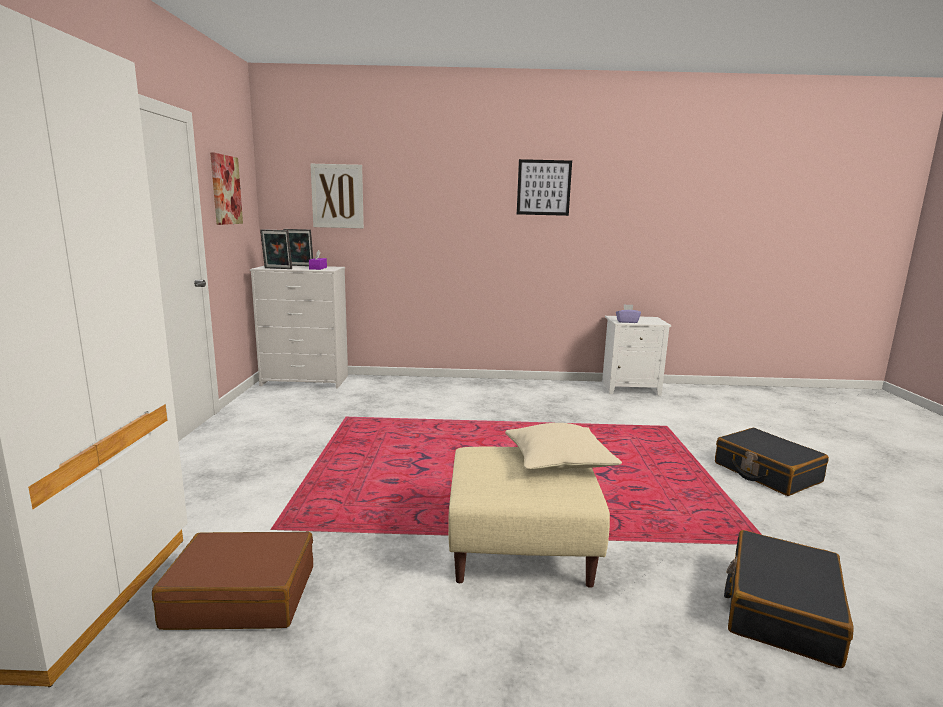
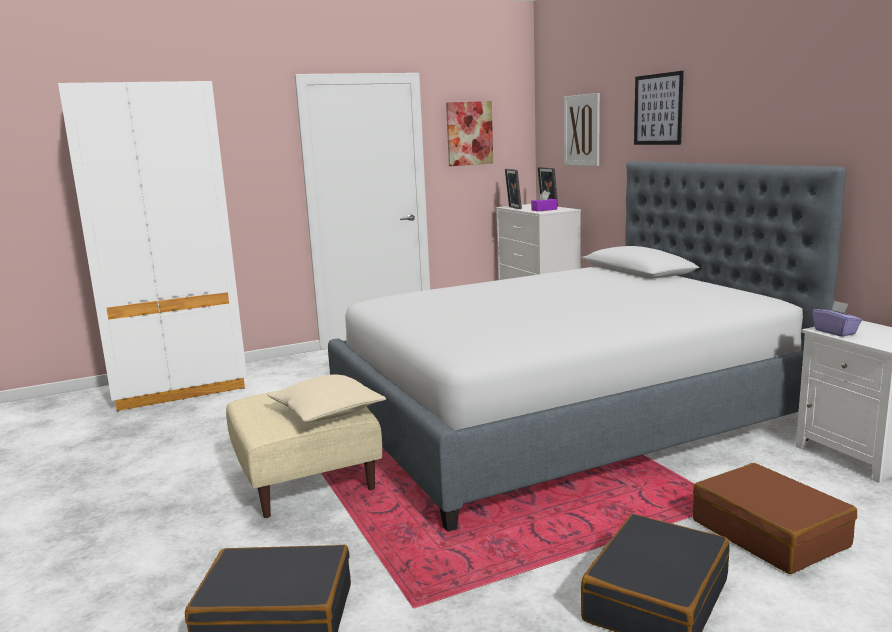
camera: 65 degrees right, 0 degrees up
(242, 596) = (198, 419): brown suitcase -> brown suitcase (770, 533)
(506, 424) = (564, 417): none -> bed
(543, 187) = (771, 103): picture -> picture (658, 109)

